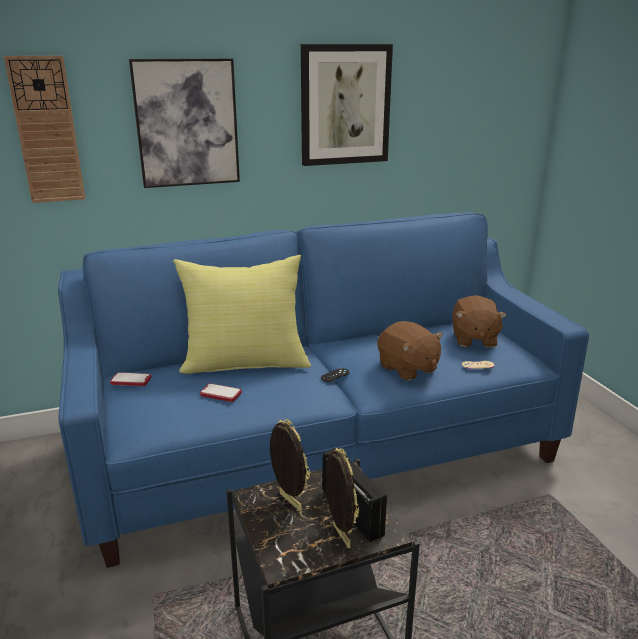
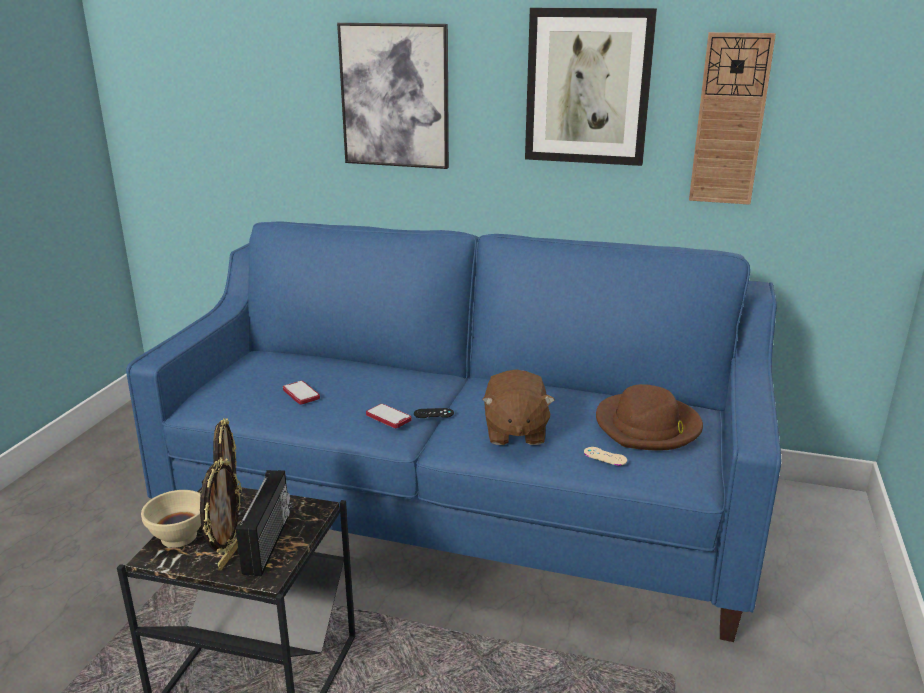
camera: 35 degrees right, 0 degrees up
(47, 131) = (262, 94): wall clock -> wall clock (730, 120)
(131, 380) = (253, 358): phone -> phone (388, 417)
(245, 362) = (366, 373): yellow pillow -> none
(278, 541) = (178, 537): none -> beige bowl
(473, 339) = (648, 426): brown plush toy -> brown hat

